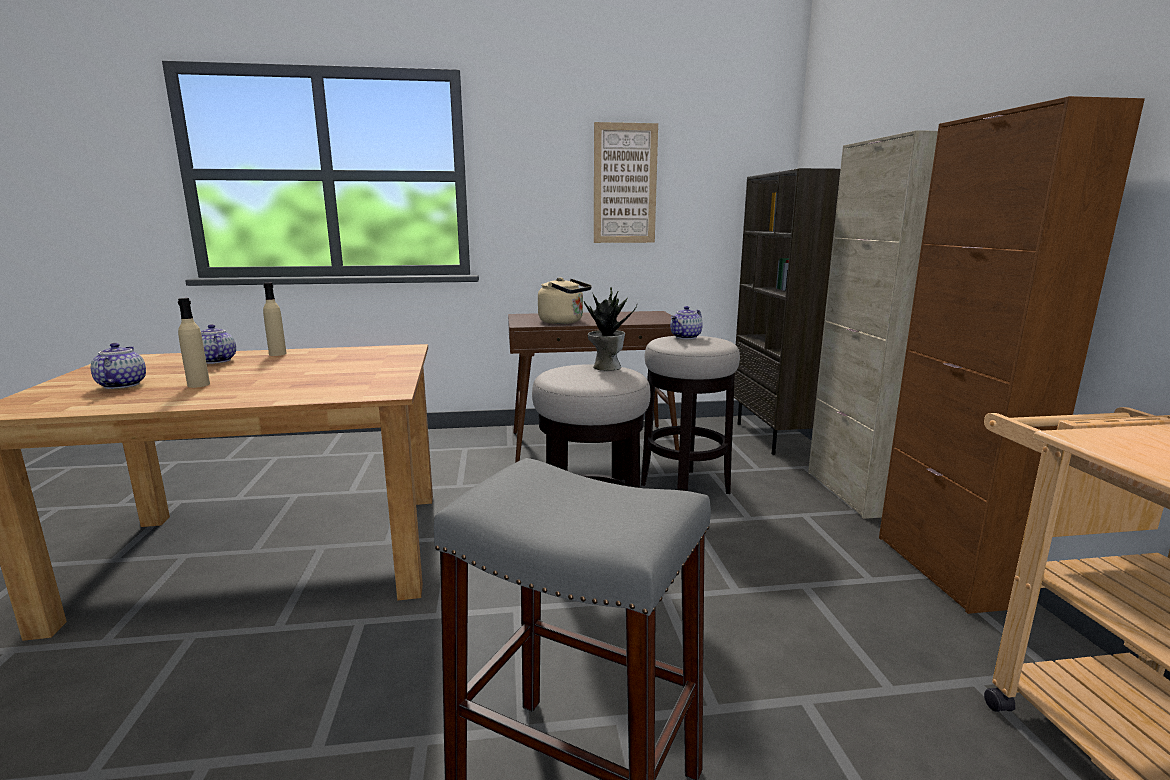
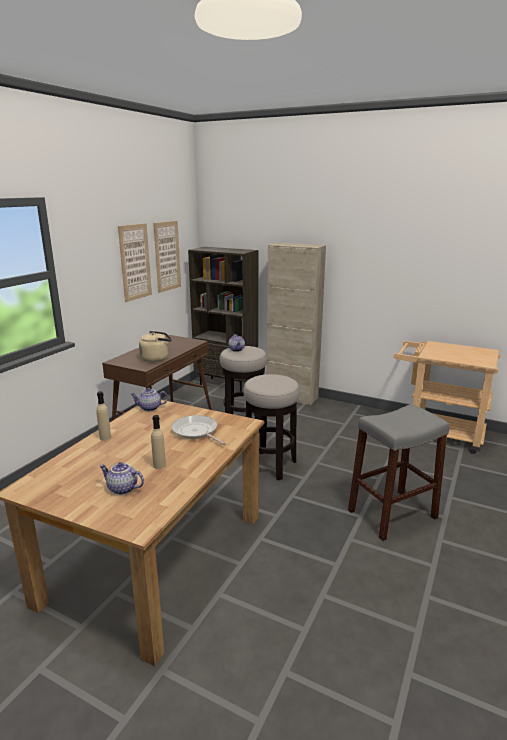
camera: 55 degrees left, 5 degrees up
(215, 361) = (93, 457): teapot -> teapot (149, 408)
(326, 378) = (196, 432): none -> frying pan
(605, 367) = (267, 377): potted plant -> none
(704, 185) = (167, 256): none -> picture
(945, 569) = (352, 410): brown cabinet -> none

